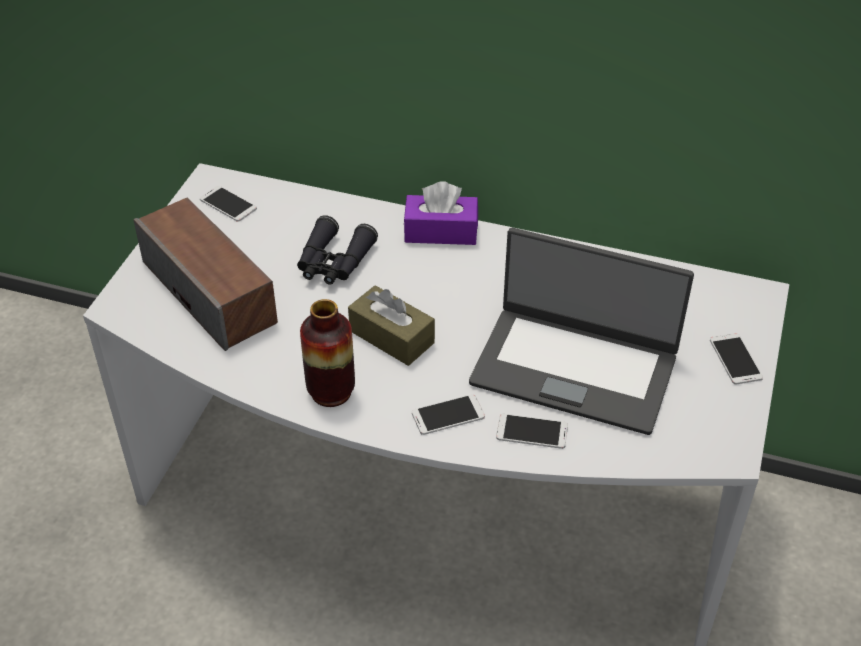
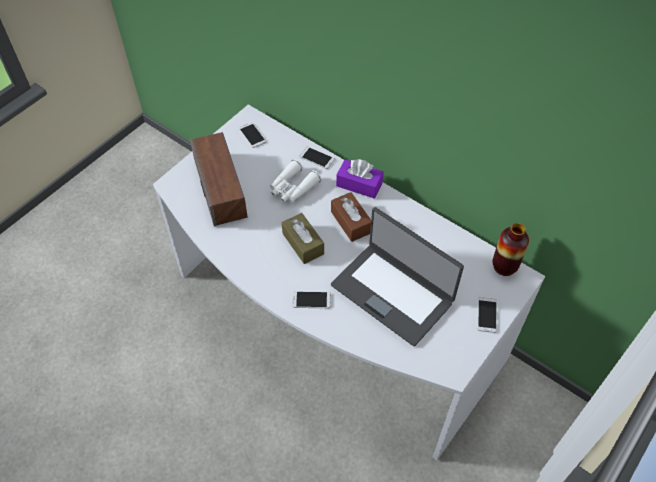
camera: 20 degrees right, 10 degrees up
(331, 392) = (257, 267): vase -> vase (504, 266)
(333, 262) = (292, 188): black binoculars -> white binoculars
(455, 287) = (351, 222): none -> brown tissue box
(532, 432) = (351, 324): phone -> phone (317, 158)

